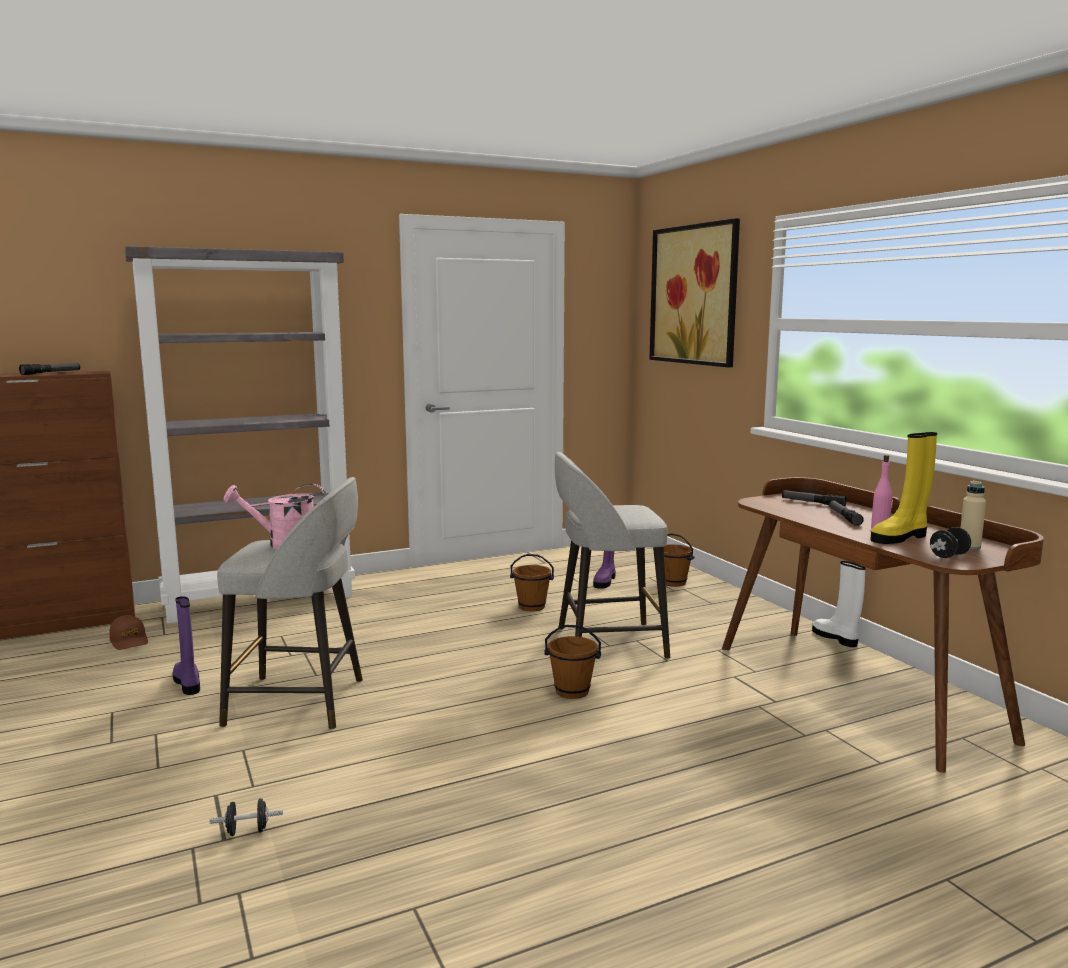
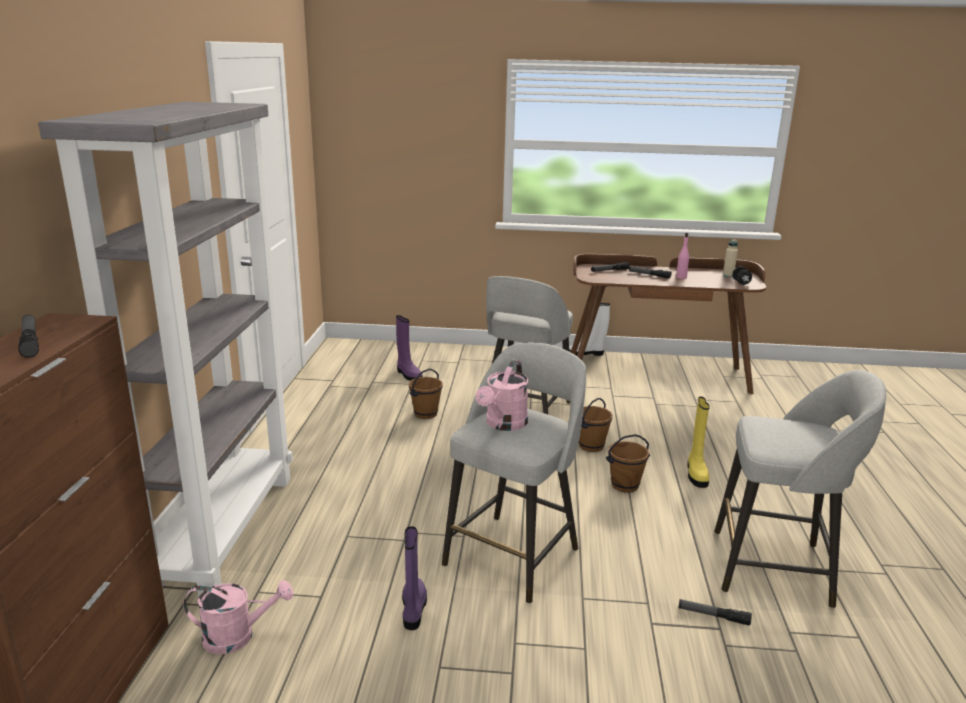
camera: 60 degrees left, 10 degrees up
(129, 641) = (238, 636): brown cap -> pink watering can
(188, 683) = (413, 609): purple boot -> purple boot turned 90 degrees clockwise
(247, 831) = (713, 616): black dumbbell -> flashlight
(386, 863) = (776, 568): none -> grey stool
(673, 583) = (444, 357): brown bucket -> brown bucket (625, 486)
(694, 295) = (406, 117): picture -> none
(900, 537) = (701, 279): yellow boot -> yellow boot (696, 474)

